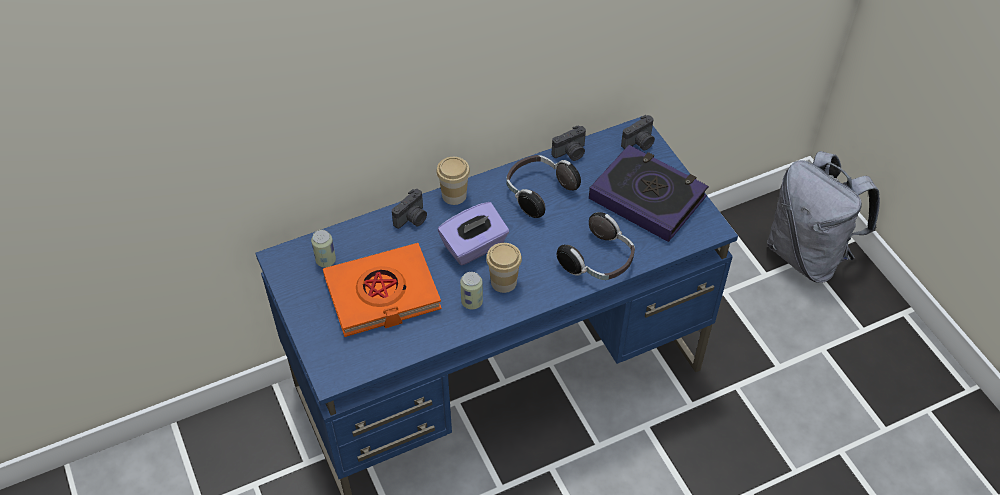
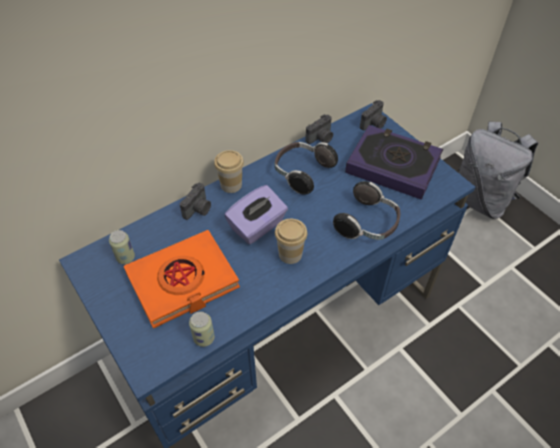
camera: 10 degrees left, 0 degrees up
(472, 302) = (266, 276): can -> can (204, 338)

